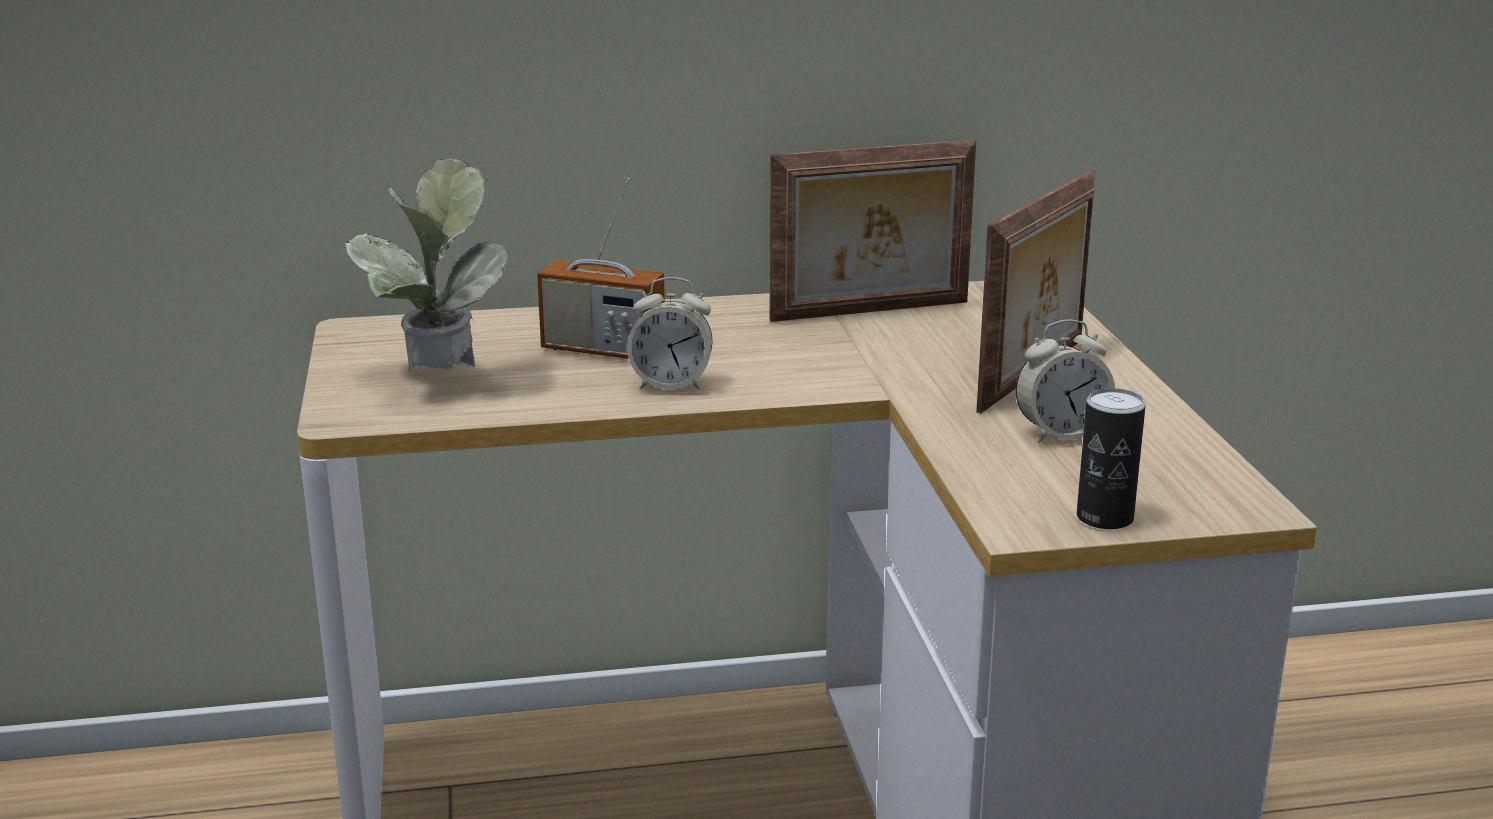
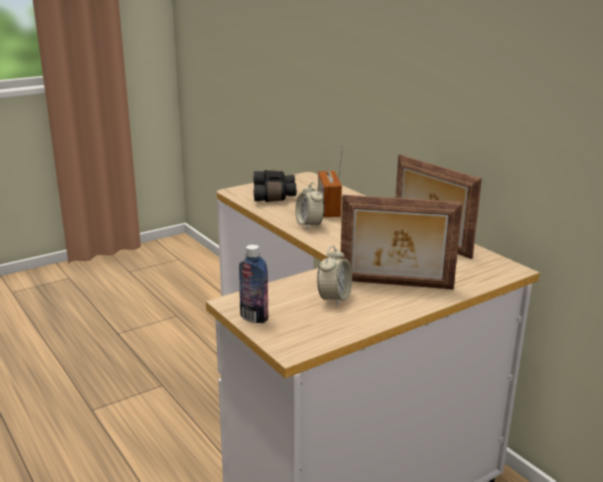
camera: 65 degrees right, 0 degrees up
(436, 381) = (275, 195): potted plant -> black binoculars
(1061, 433) = (334, 298): alarm clock -> alarm clock turned 120 degrees counterclockwise
(1104, 517) = (254, 318): can -> bottle

